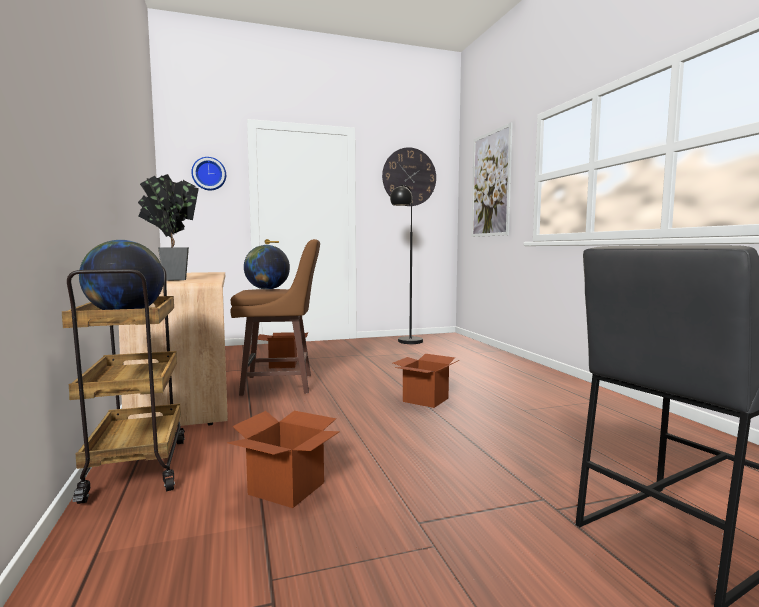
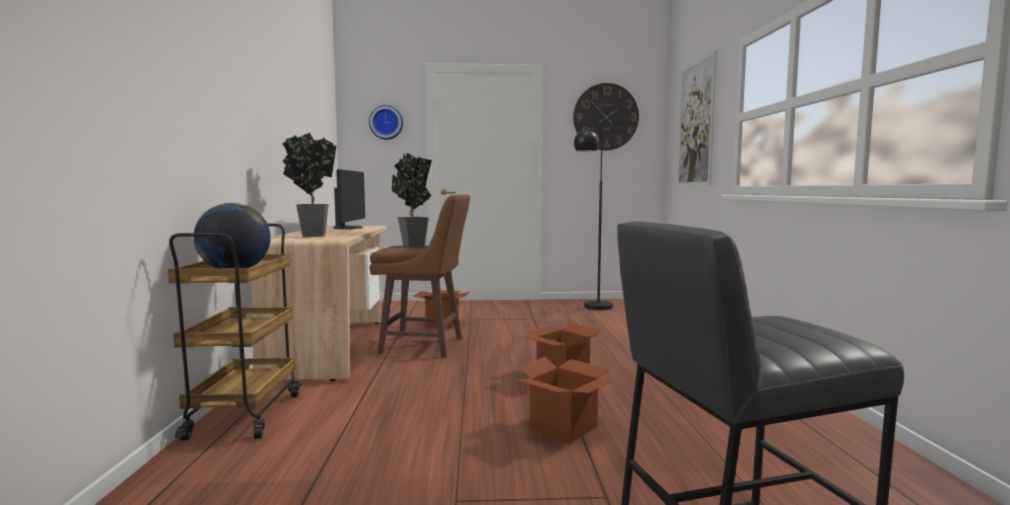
camera: 15 degrees right, 0 degrees up
(194, 274) = (349, 228): none -> monitor
(267, 289) = (413, 246): globe -> potted plant
(286, 488) = (357, 450): cardboard box -> cardboard box (563, 427)

